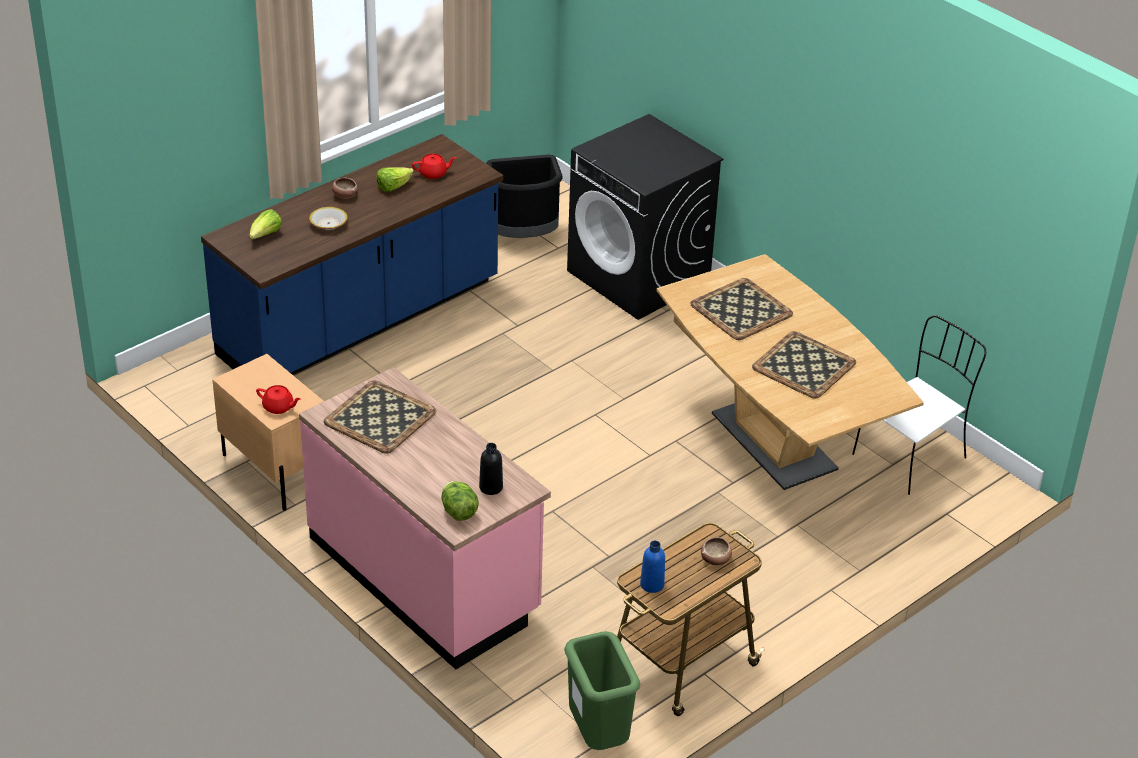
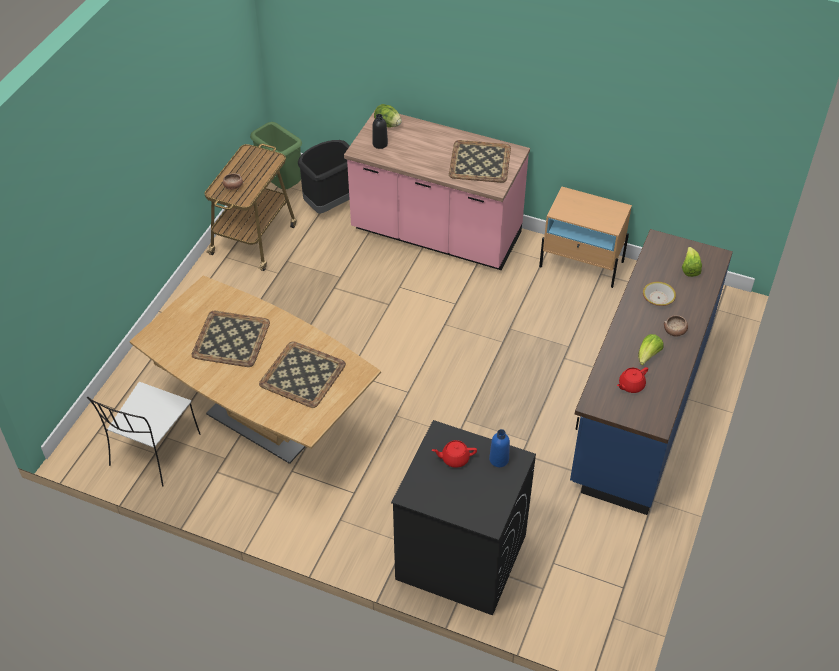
camera: 155 degrees right, 10 degrees up
(278, 407) = (571, 201): red teapot -> red teapot (454, 458)
(523, 235) = (593, 564): black trash can -> black trash can (331, 204)
(652, 584) = (263, 160): blue bottle -> blue bottle (499, 459)

